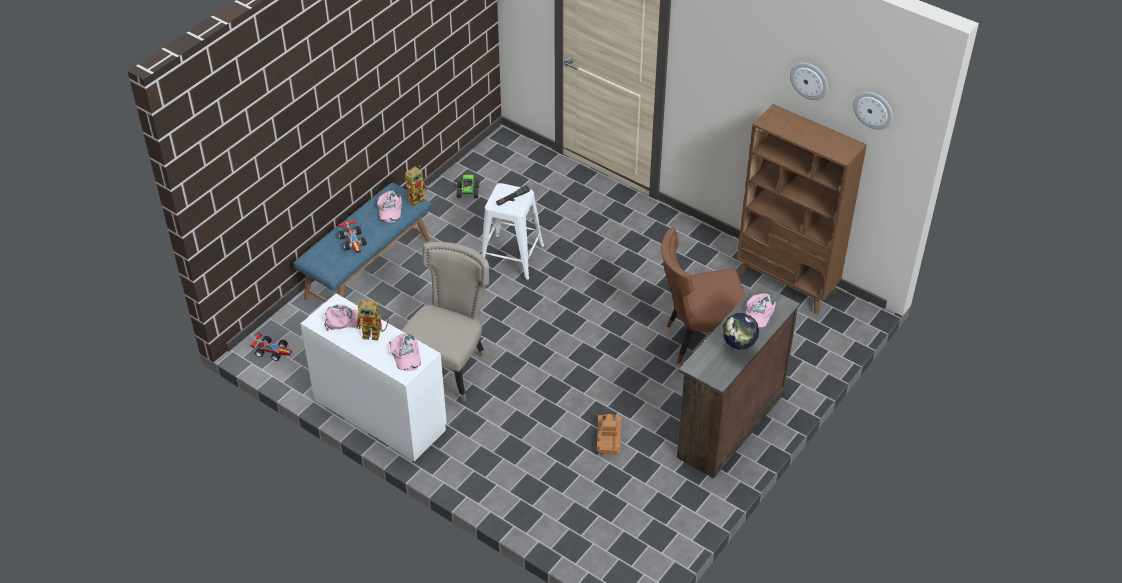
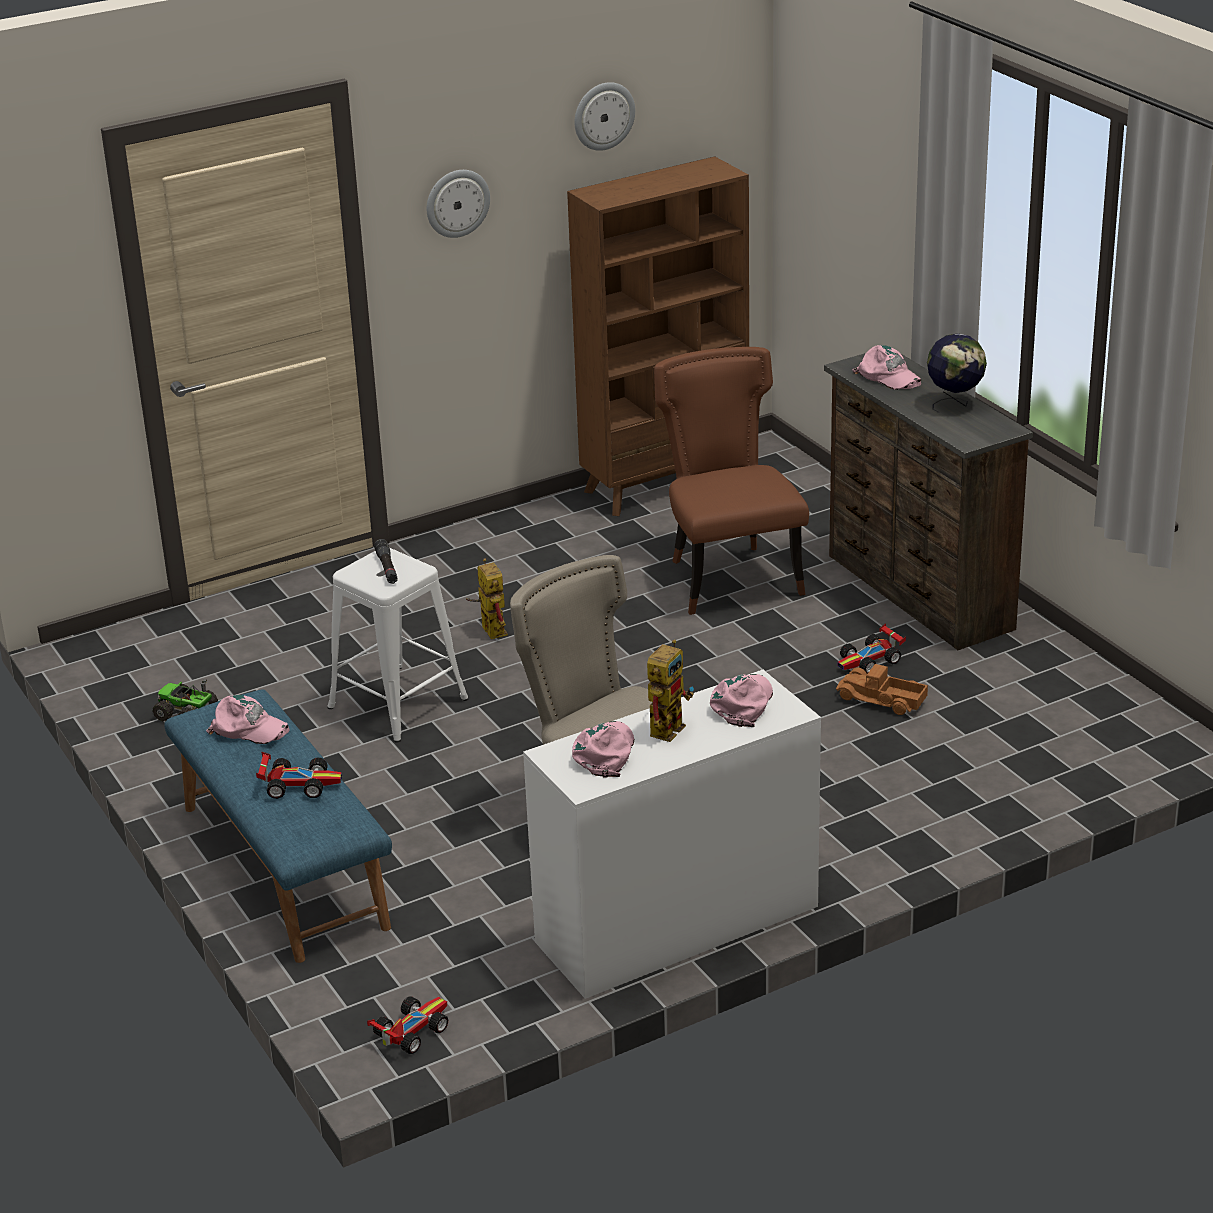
camera: 65 degrees left, 15 degrees down
(405, 354) = (743, 704): pink cap -> pink cap turned 75 degrees counterclockwise
(418, 198) = (249, 693): toy robot -> toy robot (489, 628)
(645, 423) = (870, 661): none -> toy car
(700, 340) = (729, 577): brown chair -> brown chair turned 150 degrees clockwise
(873, 109) = (702, 97): wall clock -> wall clock (457, 203)

